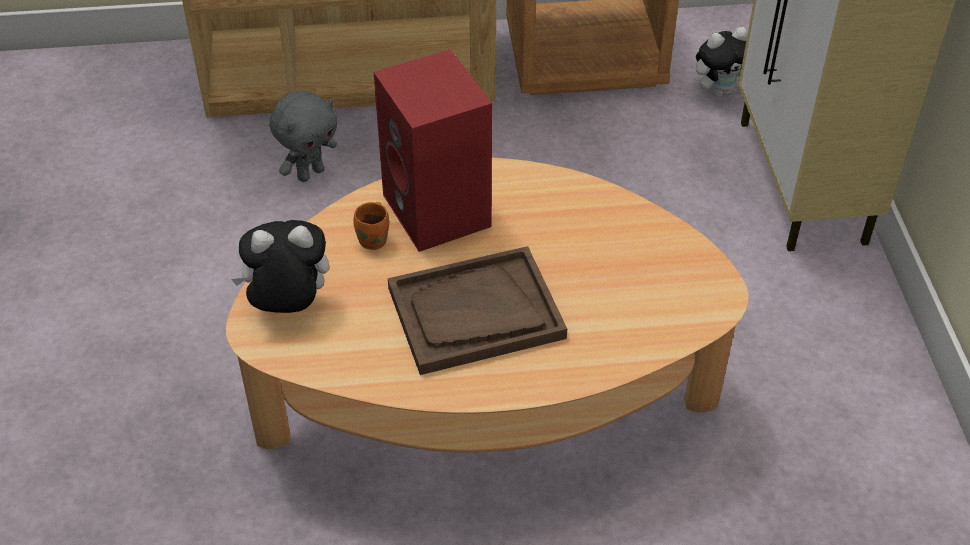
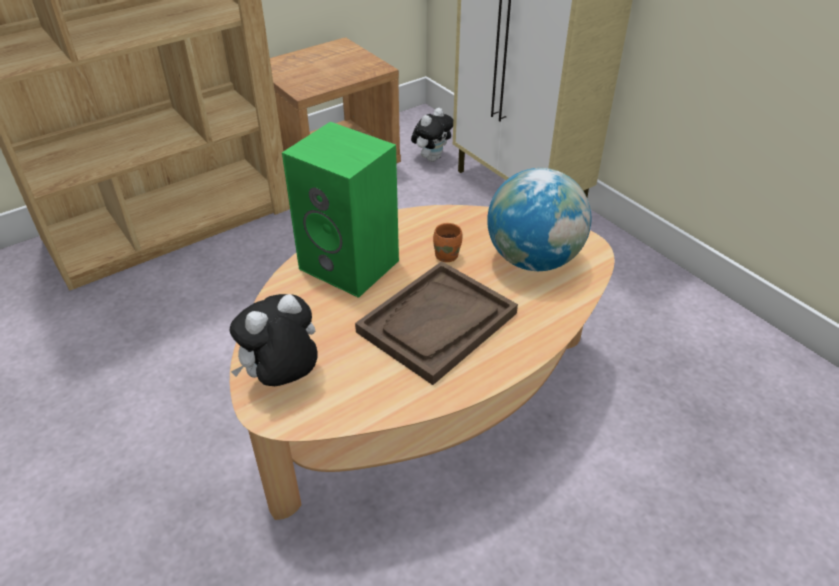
camera: 30 degrees left, 5 degrees down
(310, 173) = (184, 299): grey plush toy -> none
(375, 240) = (317, 302): orange mug -> orange mug (447, 255)
(440, 212) = (352, 265): red speaker -> green speaker
(639, 285) = (533, 259): none -> globe

